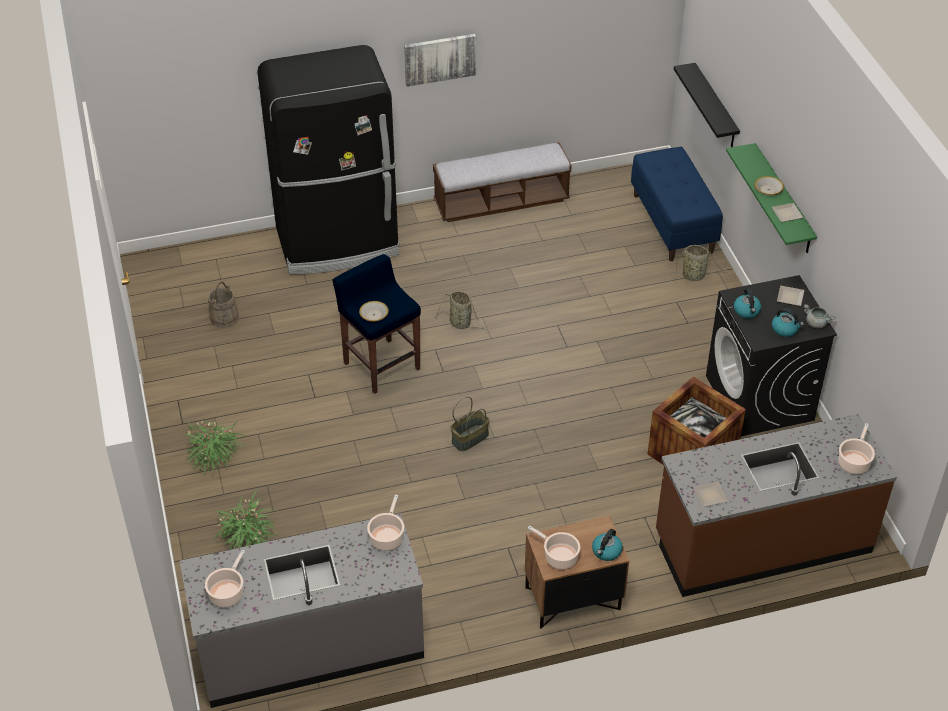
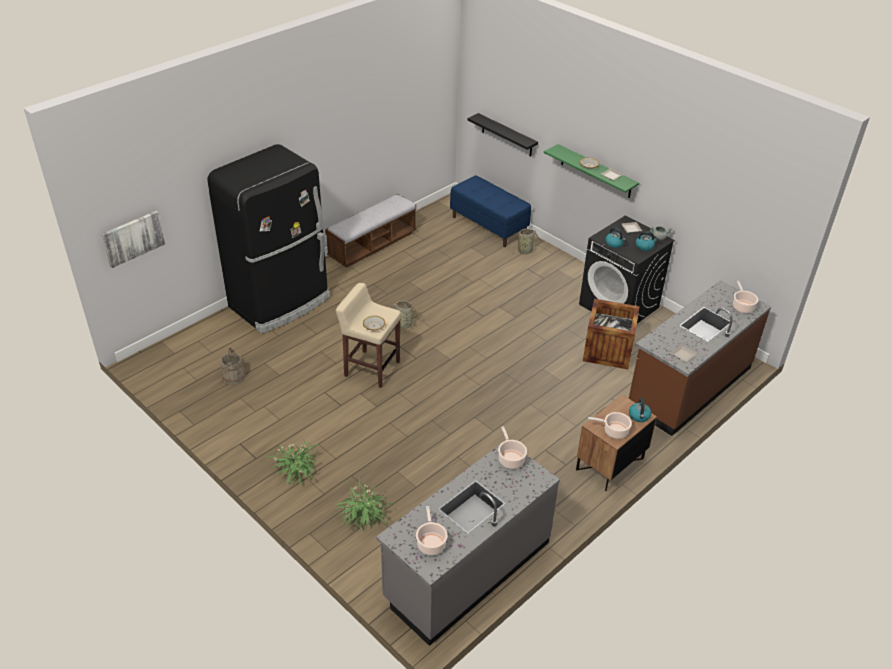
camera: 30 degrees left, 5 degrees down
(381, 365) = (371, 368): blue stool -> beige stool
(440, 59) = (323, 146): picture -> picture (133, 238)
(470, 438) = (466, 392): basket -> none

